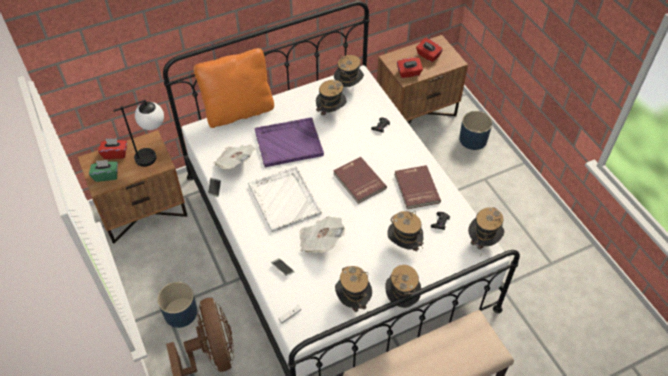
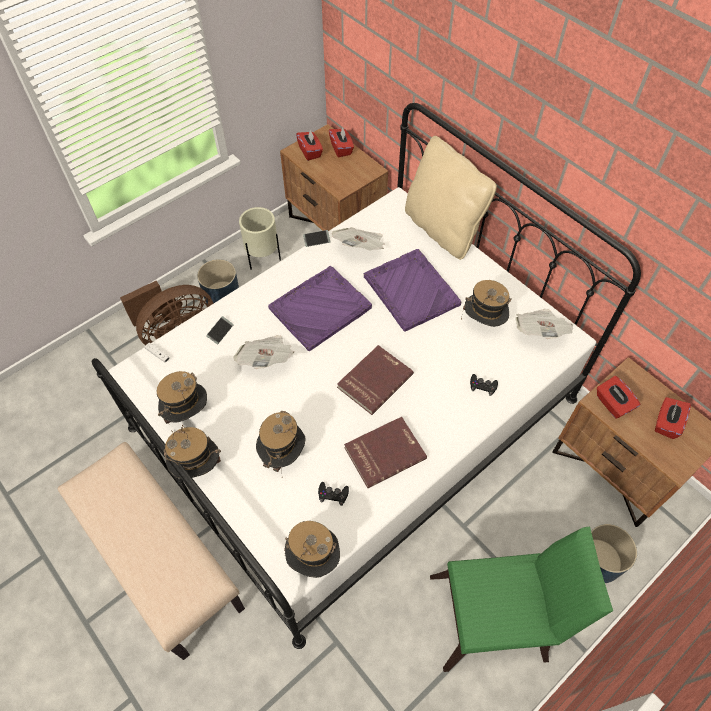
camera: 75 degrees right, 5 degrees up
(106, 175) = (310, 152): green tissue box -> red tissue box
(153, 273) = (263, 258): none -> beige planter
(154, 155) = (350, 179): table lamp -> none
(238, 111) = (442, 229): orange pillow -> beige pillow
(284, 199) = (321, 308): white tray -> purple tray
(348, 87) = (539, 332): hat -> newspaper
(499, 198) = (497, 618): none -> green chair

